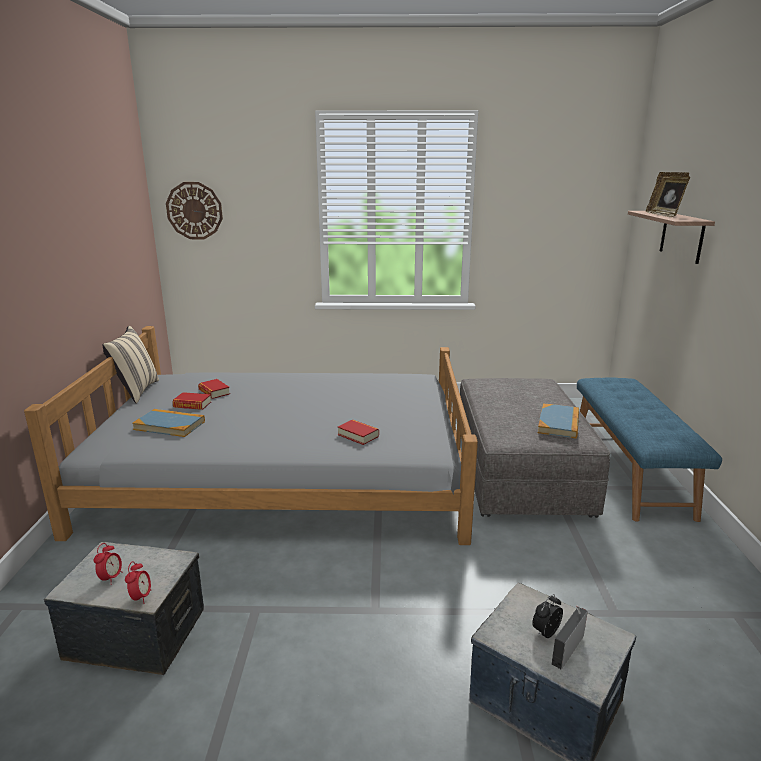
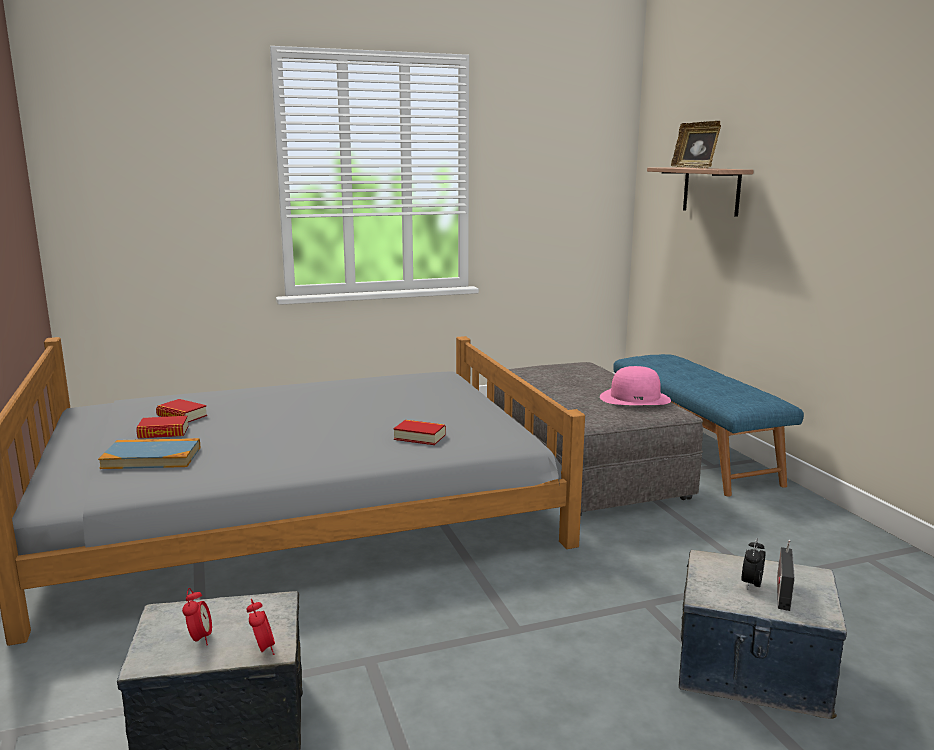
camera: 20 degrees left, 5 degrees down
(136, 391) = (56, 429): beige pillow -> none
(194, 210) = (99, 176): wall clock -> none
(558, 423) = (635, 398): book -> pink hat

